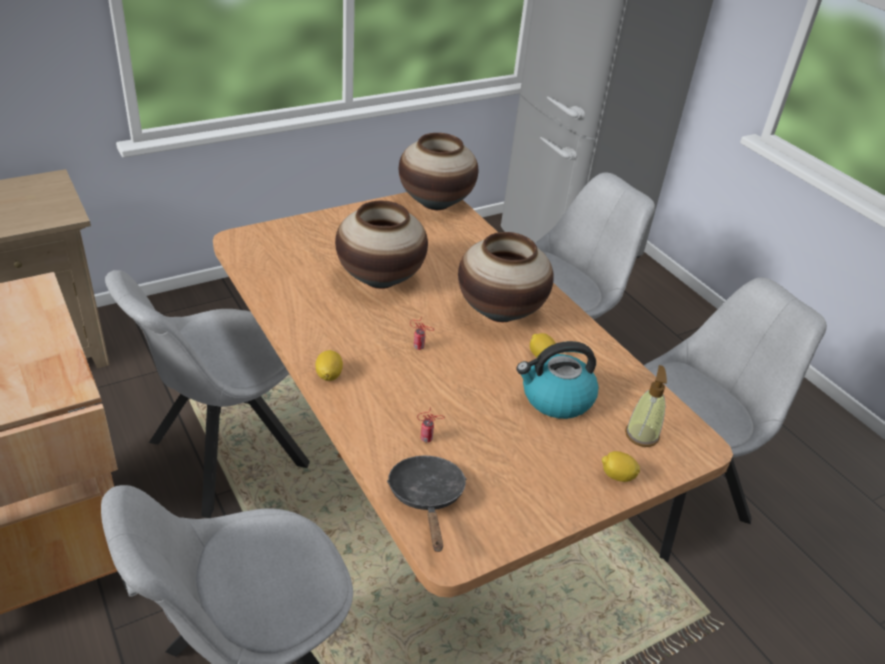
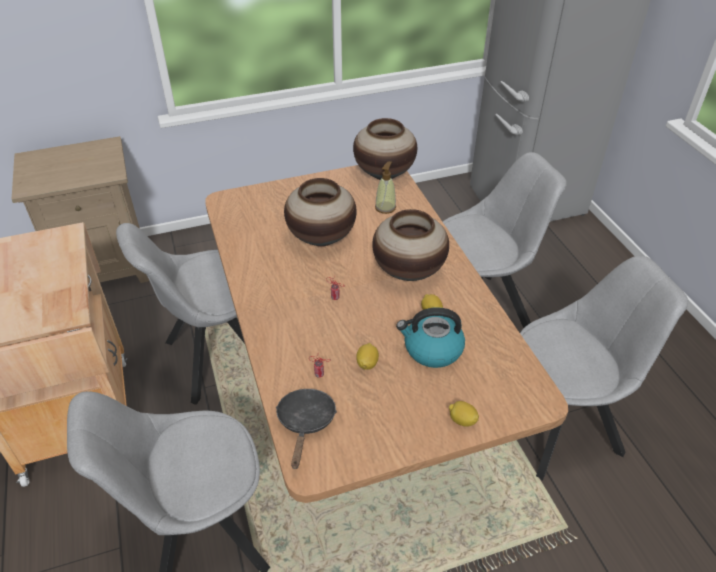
camera: 15 degrees right, 5 degrees up
(329, 375) = (260, 316): lemon -> lemon (367, 363)
(642, 435) = (494, 387): soap dispenser -> soap dispenser (385, 207)

